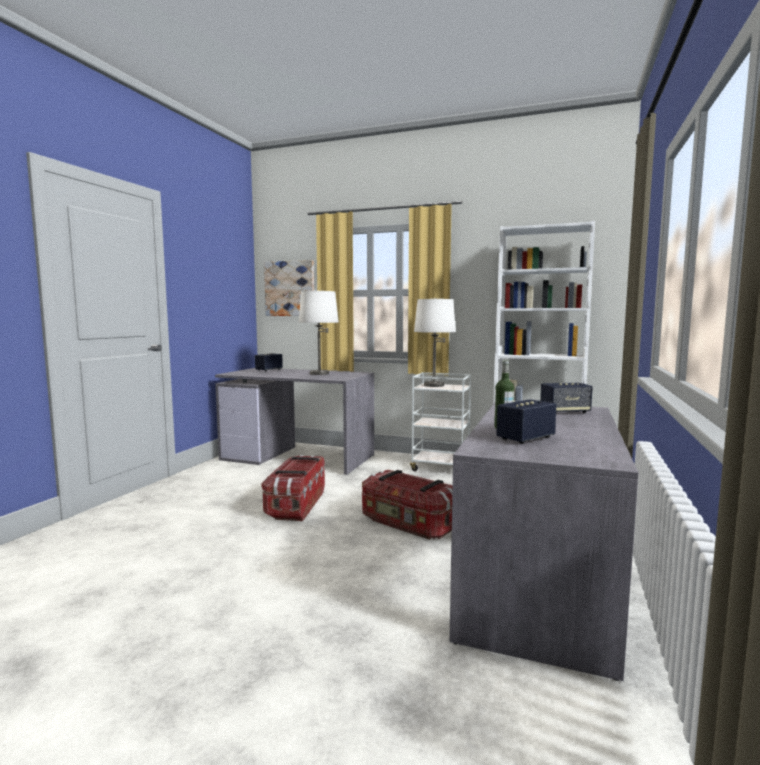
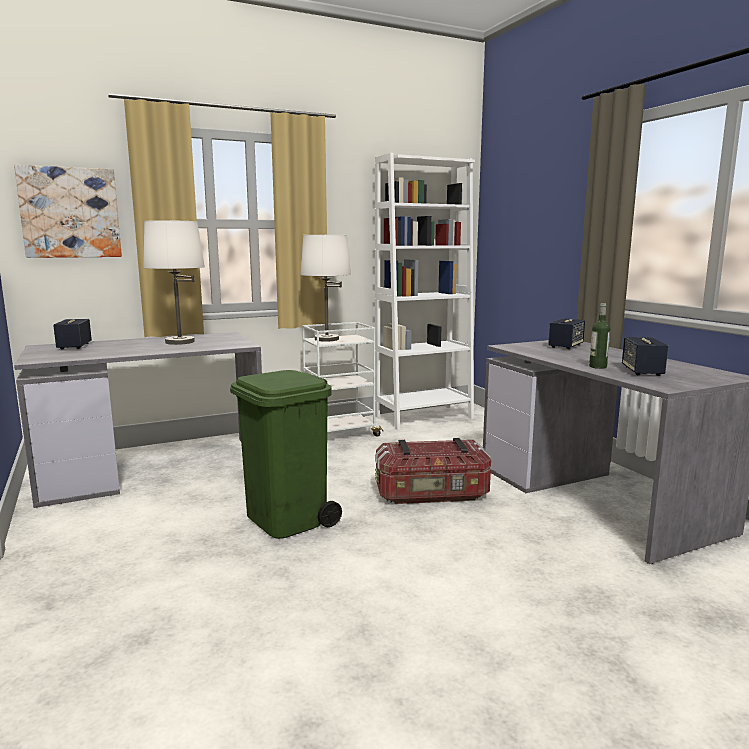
camera: 45 degrees left, 5 degrees up
(296, 504) = (288, 520): storage box -> green trash can

